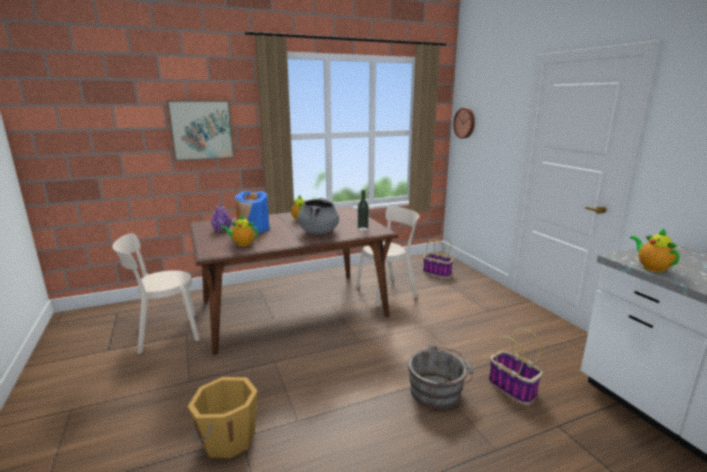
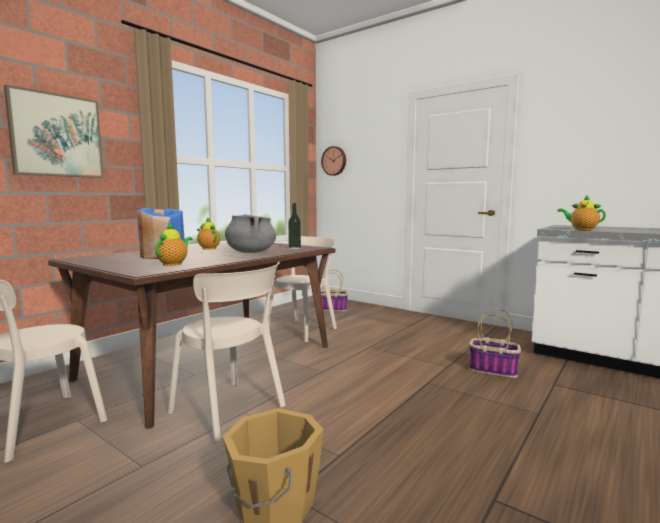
camera: 30 degrees left, 10 degrees down
(222, 230) = (118, 259): purple vase -> none
(242, 244) = (174, 264): teapot -> teapot turned 135 degrees clockwise
(267, 357) = (230, 411): none -> beige chair
(438, 392) = (443, 389): grey bucket -> none

